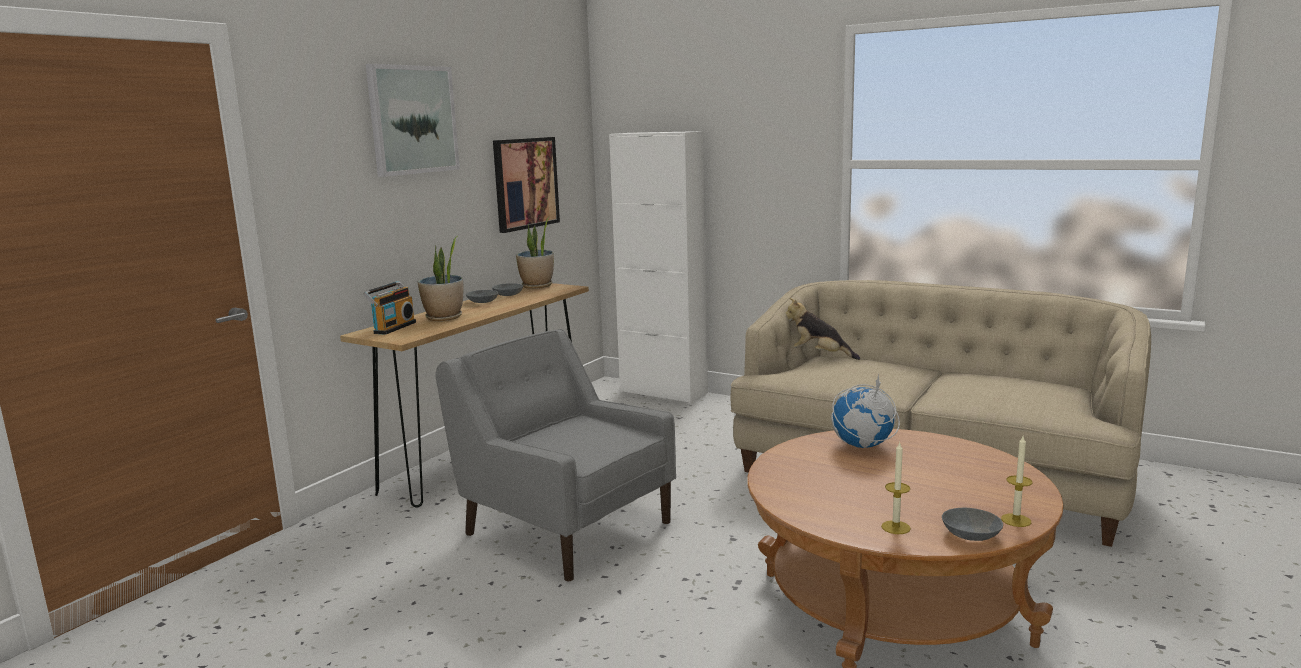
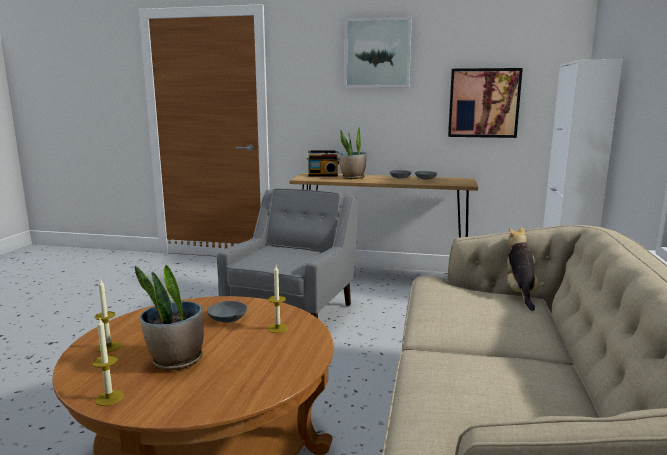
camera: 70 degrees right, 0 degrees up
(537, 286) = (460, 179): potted plant -> potted plant (176, 361)
(862, 446) = (277, 328): globe -> candle
(972, 535) = (86, 377): grey bowl -> grey bowl (227, 319)

